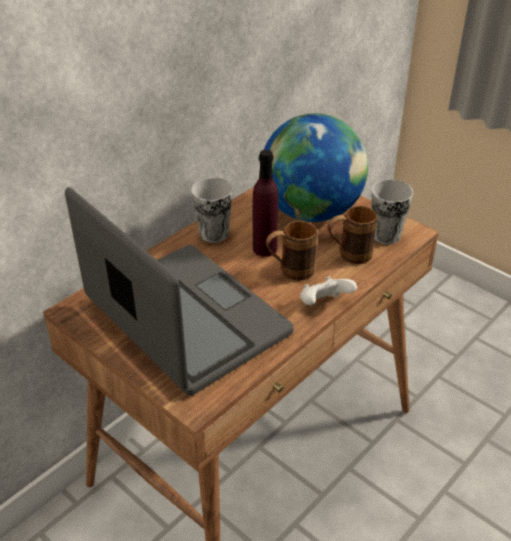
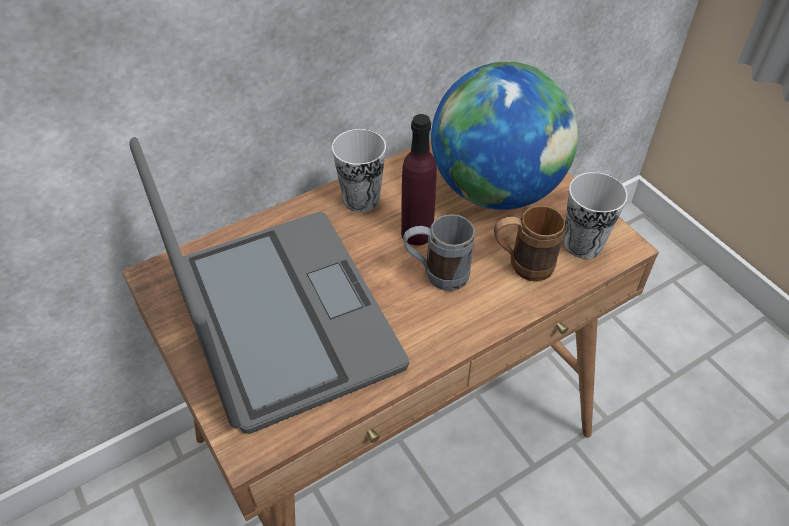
camera: 15 degrees right, 10 degrees up
(290, 272) = (436, 275): brown mug -> grey mug
(323, 304) = (463, 334): white game controller -> none

